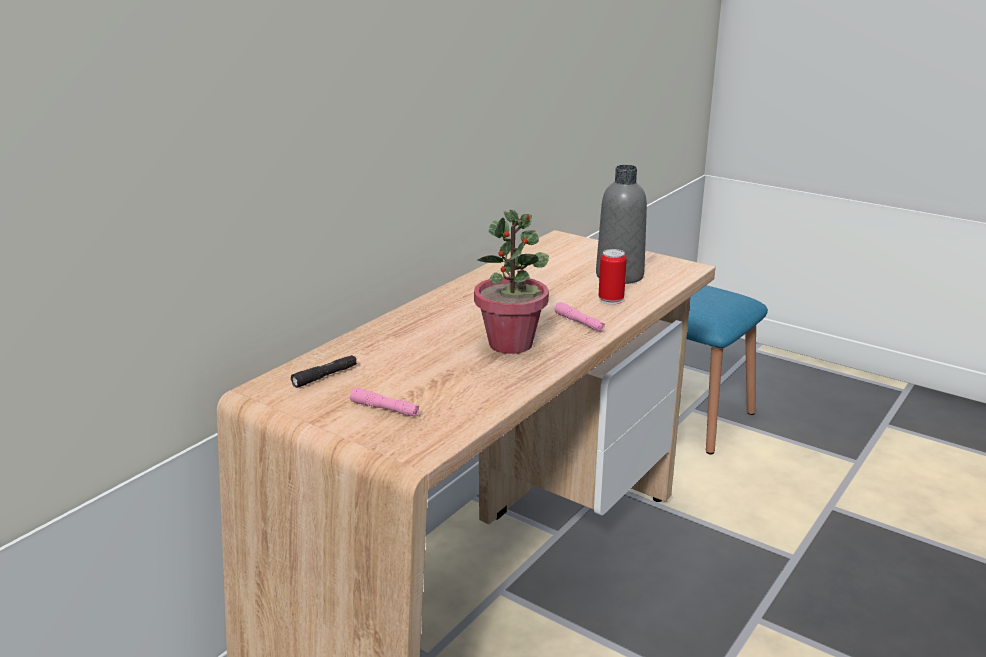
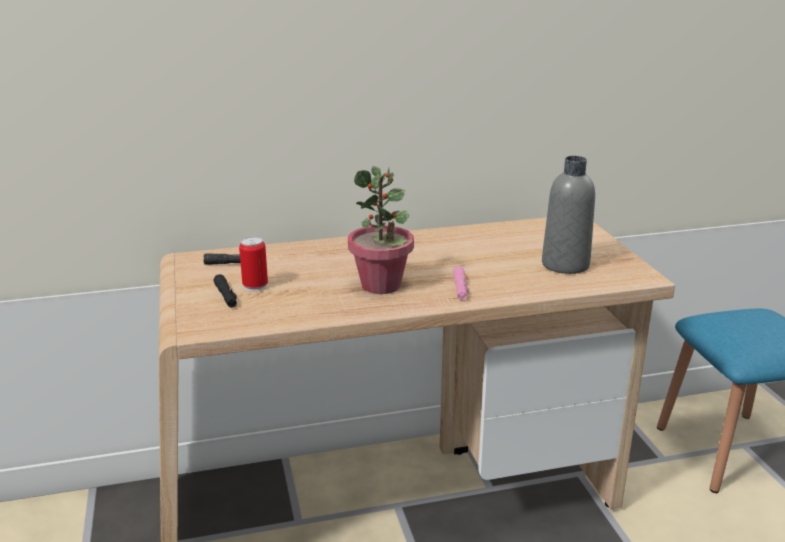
camera: 40 degrees right, 0 degrees up
(385, 409) = (226, 296): pink flashlight -> black flashlight
(611, 299) = (520, 280): can -> can (255, 286)

